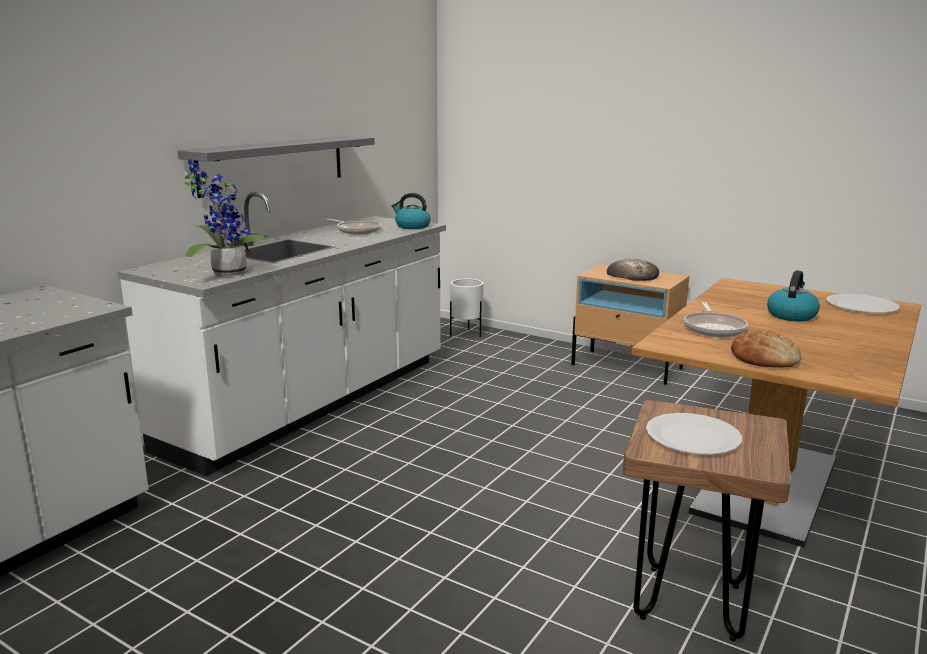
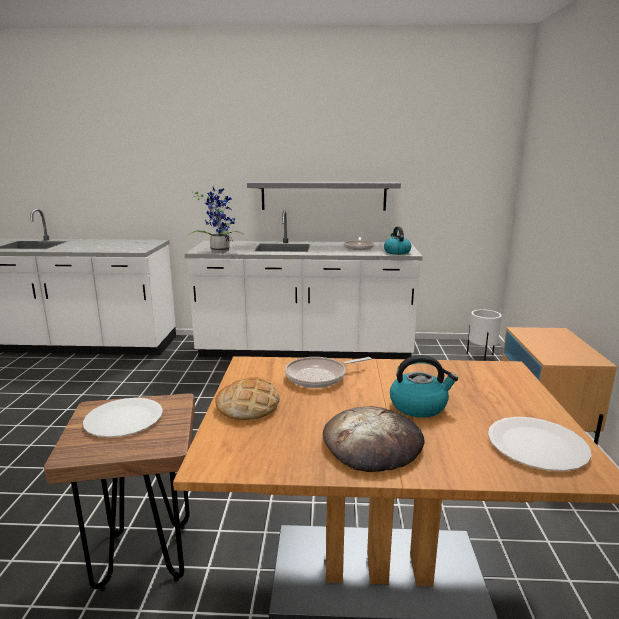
camera: 60 degrees right, 0 degrees up
(632, 275) = (556, 344): bread -> bread (372, 443)

